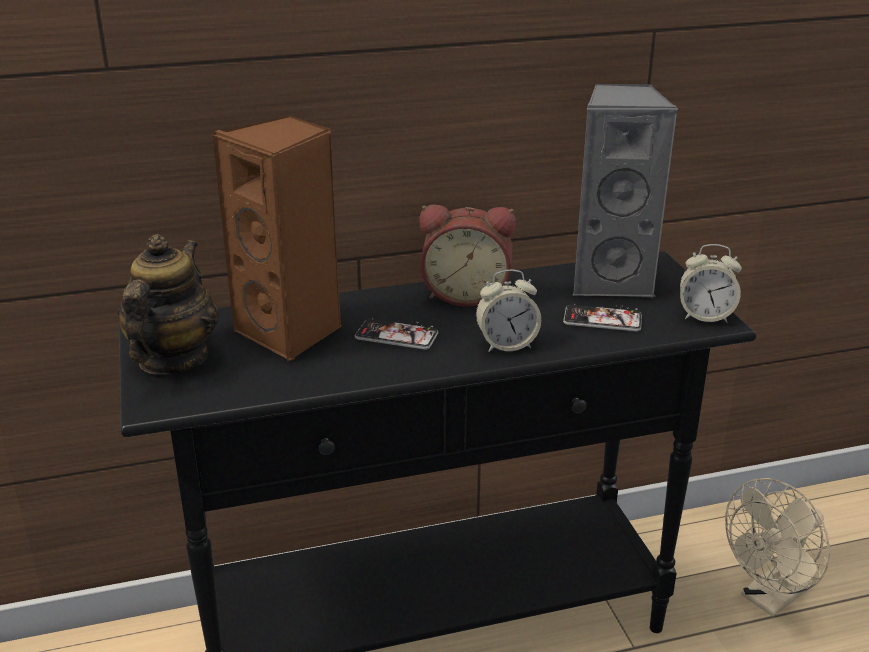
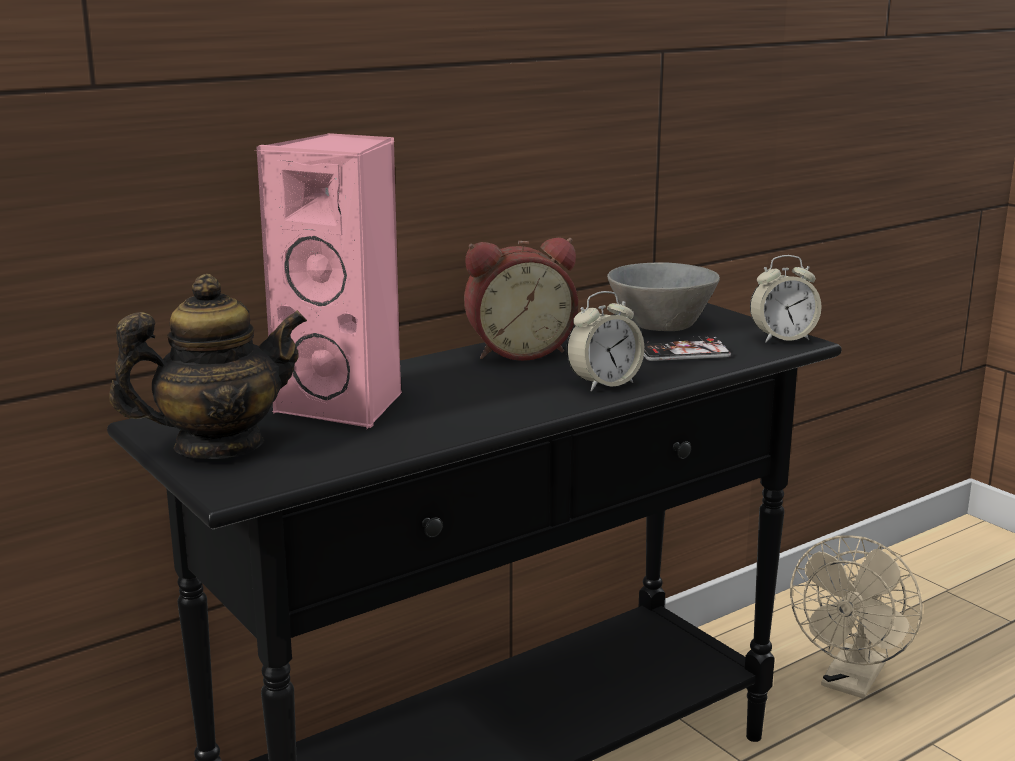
camera: 20 degrees left, 10 degrees down
(173, 359) = (218, 446): teapot -> teapot turned 75 degrees clockwise
(292, 332) = (347, 405): brown speaker -> pink speaker
(396, 336) = (474, 392): phone -> none
(611, 281) = (662, 324): grey speaker -> grey bowl

